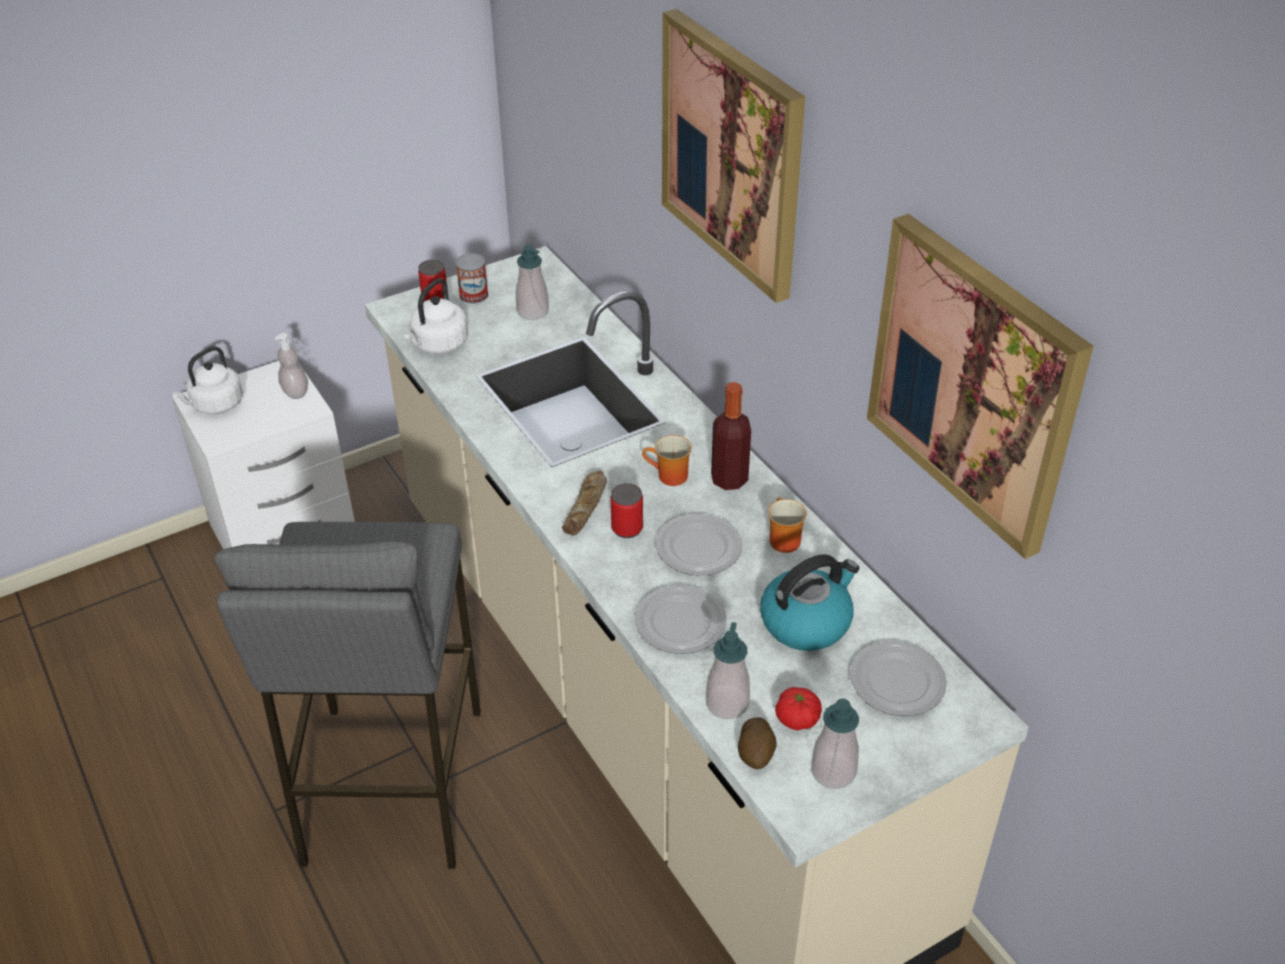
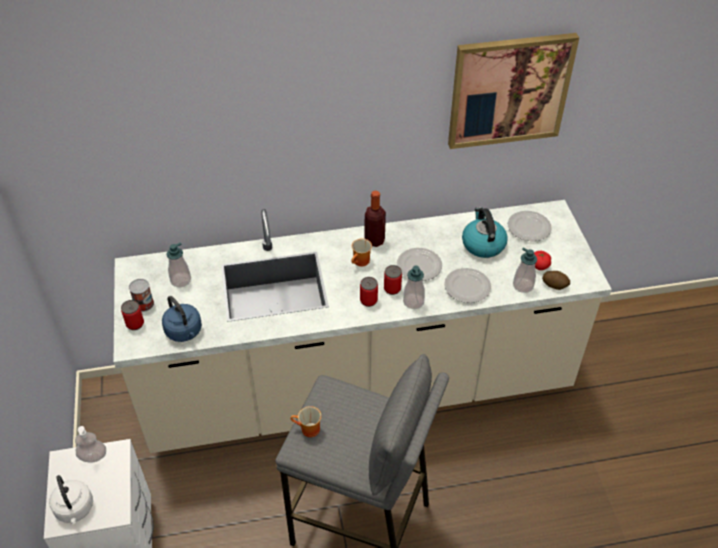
camera: 70 degrees left, 5 degrees up
(438, 345) = (185, 332): white kettle -> blue kettle
(586, 507) = (368, 300): bread -> can
(733, 153) = (310, 94): picture -> none
(781, 539) = (426, 235): mug -> mug (308, 430)
(833, 771) = (571, 263): soap dispenser -> soap dispenser (413, 302)

